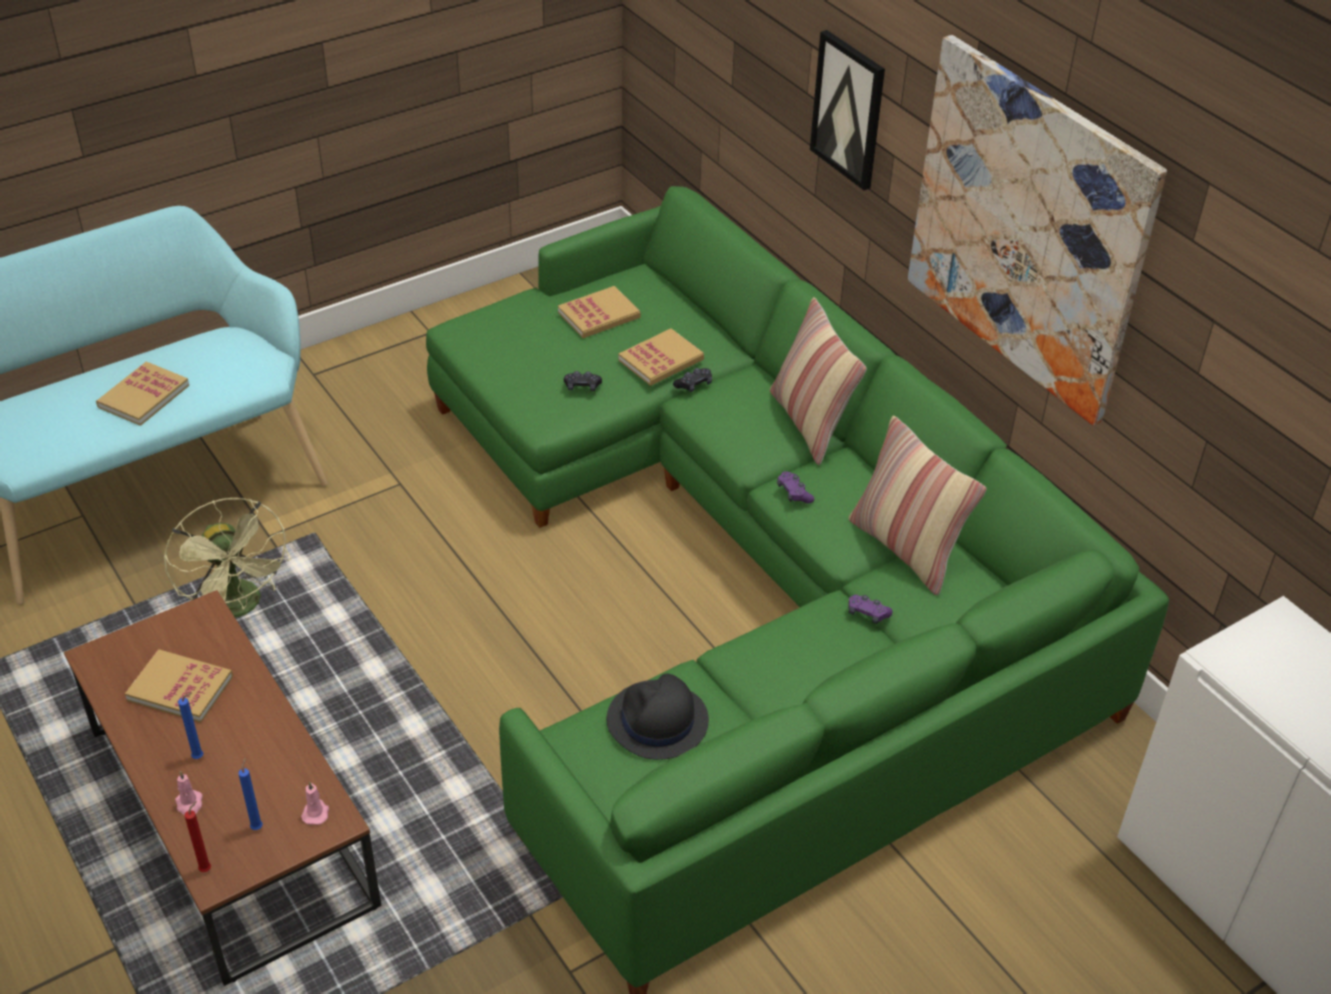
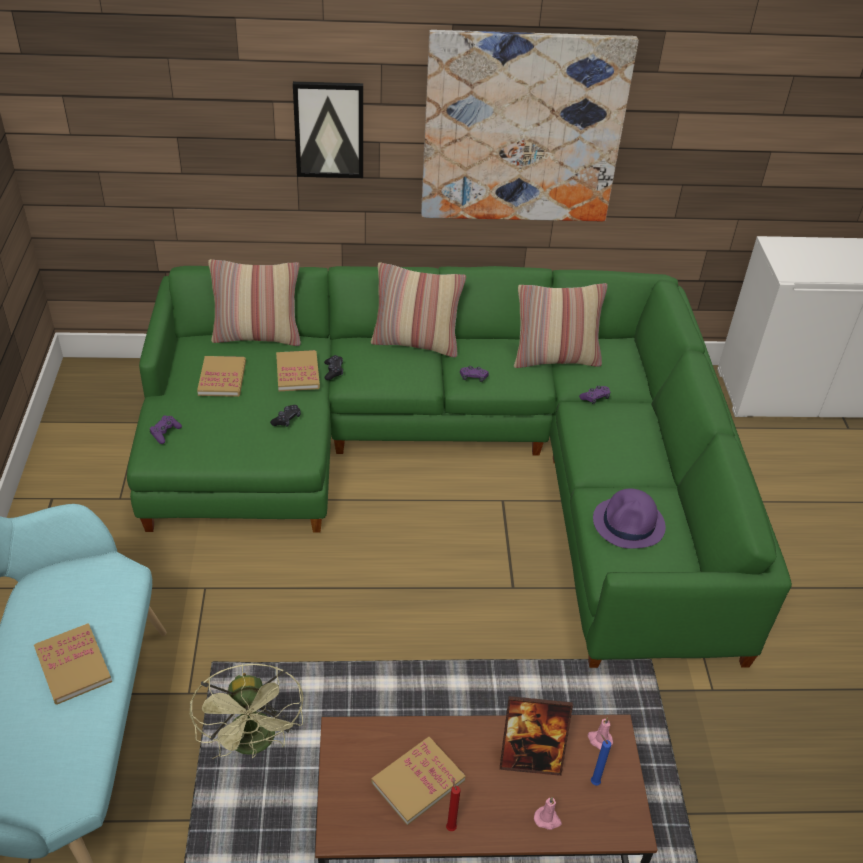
camera: 60 degrees left, 0 degrees up
(200, 757) = (501, 794): blue candle -> none
(207, 868) = (618, 830): red candle -> red candle (450, 826)
(240, 607) = (255, 744): green fan -> green fan turned 75 degrees clockwise
(257, 763) = (530, 759): none -> picture frame
(491, 321) = (165, 433): none -> purple game controller
(657, 721) = (629, 524): black hat -> purple hat
(694, 308) = (257, 336): none -> pillow

